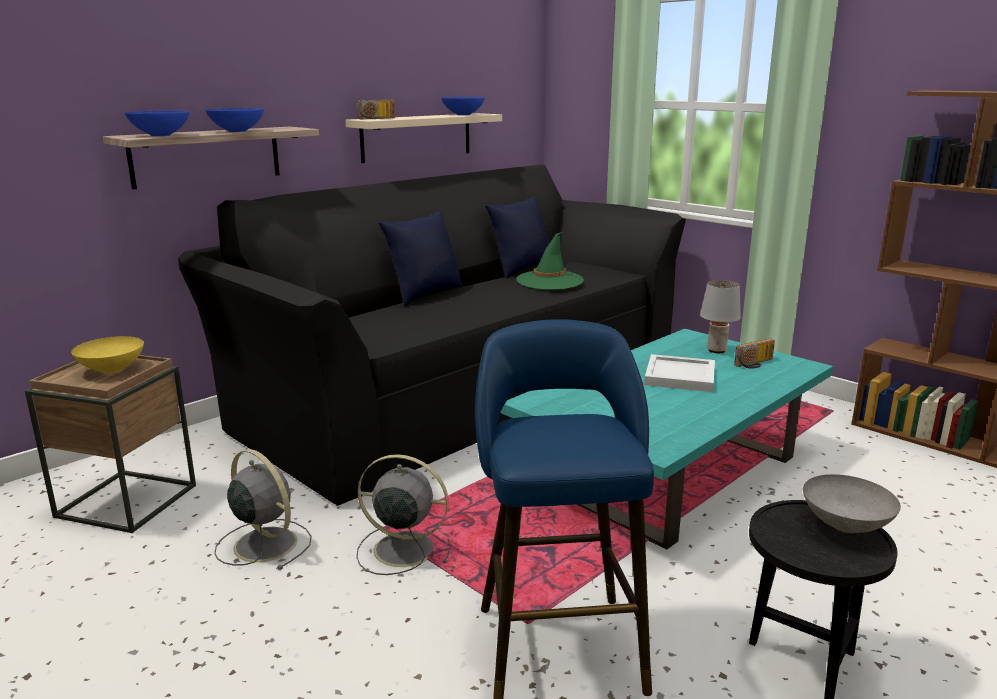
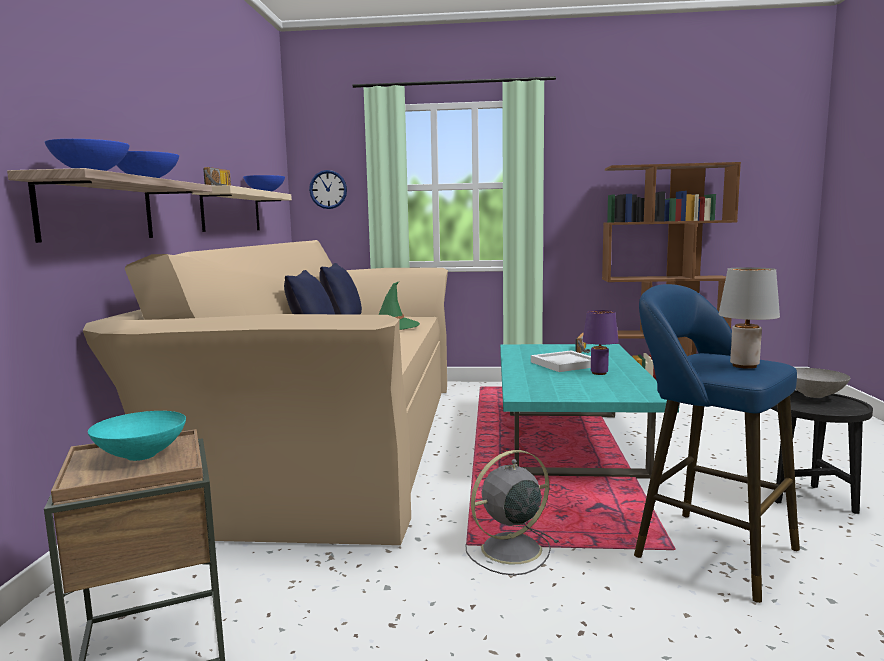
camera: 40 degrees left, 10 degrees down
(111, 369) = (140, 455): yellow bowl -> turquoise bowl
(264, 543) = (390, 600): grey fan -> none
(458, 388) = (330, 439): black sofa -> beige sofa
(580, 101) = (328, 189): none -> wall clock
(684, 400) = (599, 373): none -> purple table lamp
(717, 350) = (548, 349): grey table lamp -> grey table lamp (745, 366)

